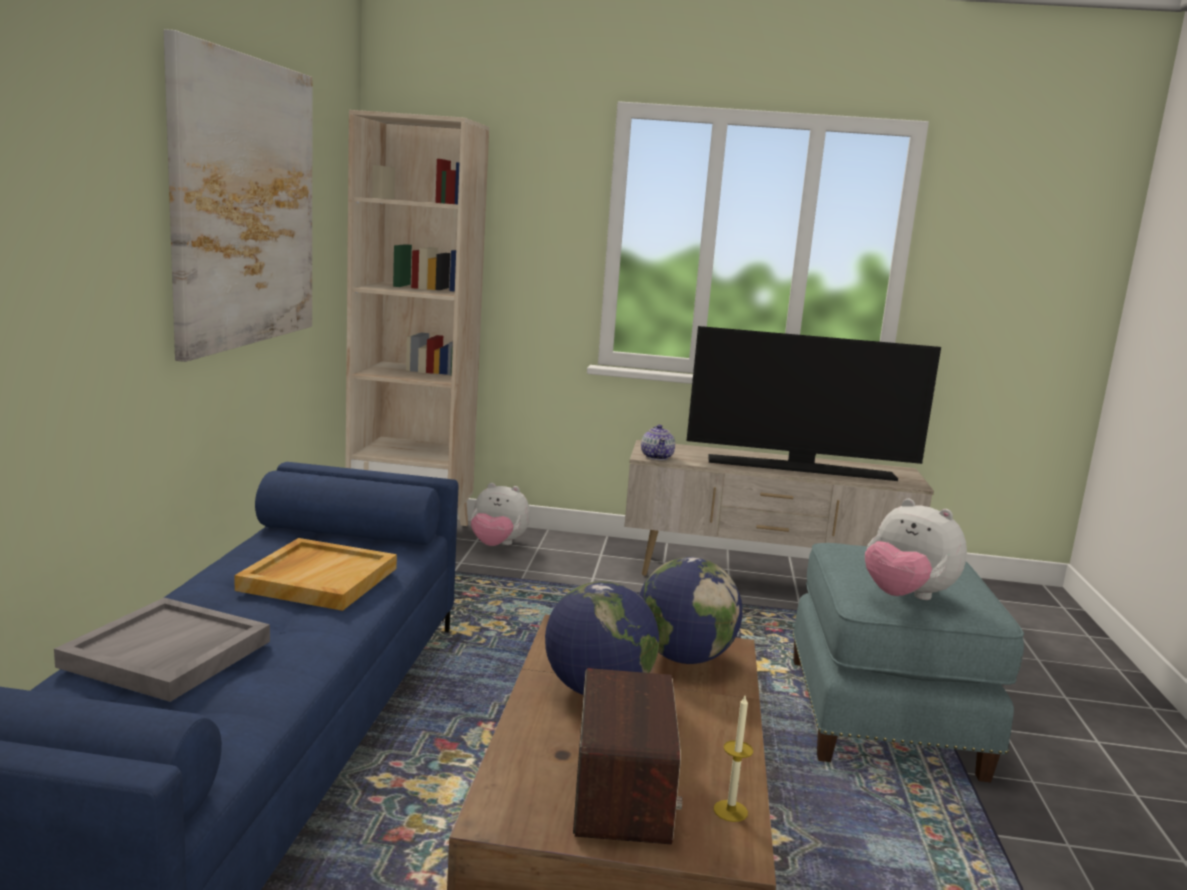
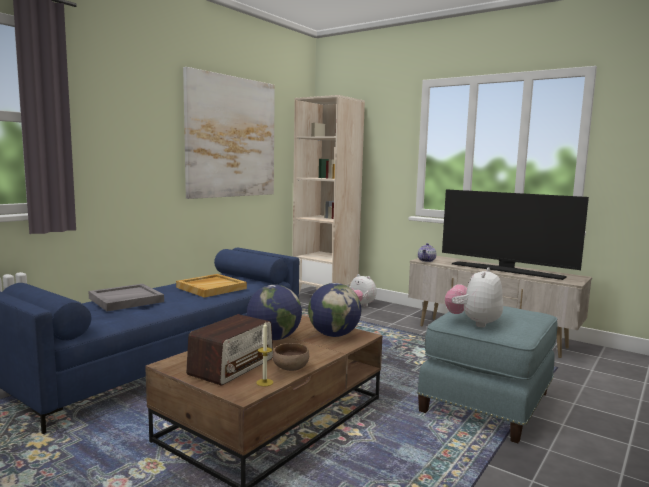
camera: 30 degrees right, 5 degrees down
(726, 762) = (290, 369): none -> brown bowl
(906, 597) = (473, 323): plush toy -> plush toy turned 45 degrees clockwise

